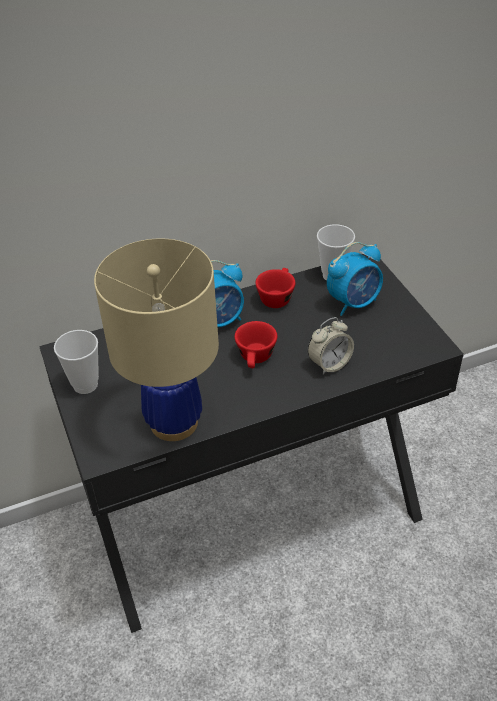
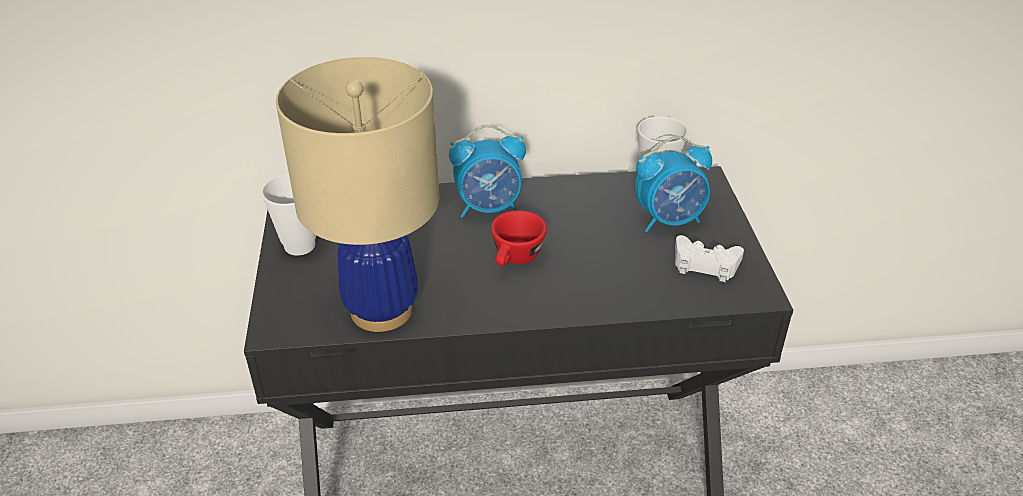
camera: 15 degrees right, 5 degrees down
(276, 297) = (573, 195): red cup -> none
(329, 364) = (606, 284): alarm clock -> none
(392, 332) = (705, 264): none -> white game controller

